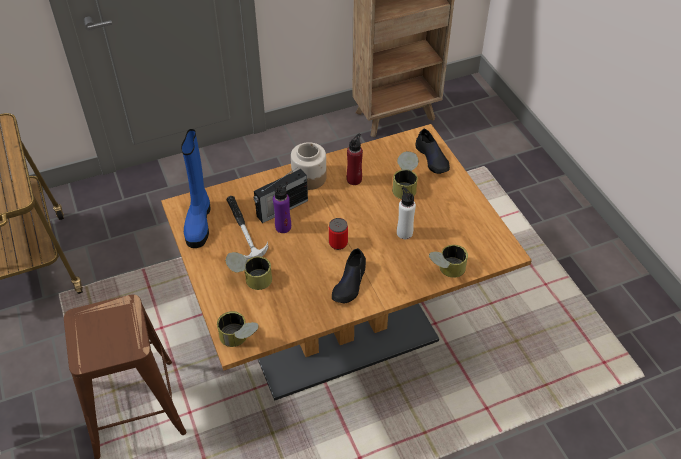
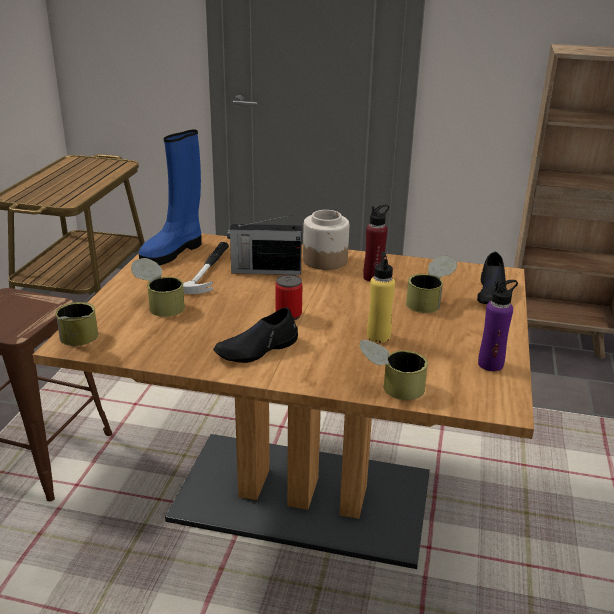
camera: 35 degrees right, 20 degrees down
(283, 227) = (247, 283): purple bottle -> purple bottle (490, 364)
(404, 233) = (378, 336): white bottle -> yellow bottle

